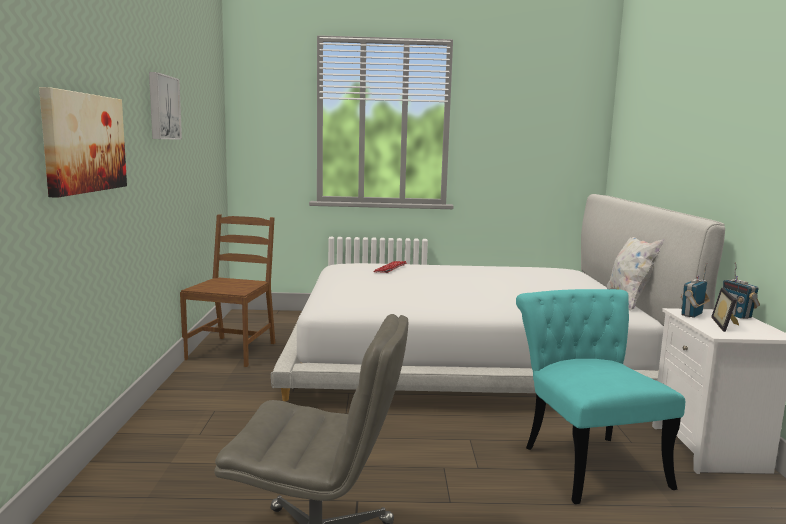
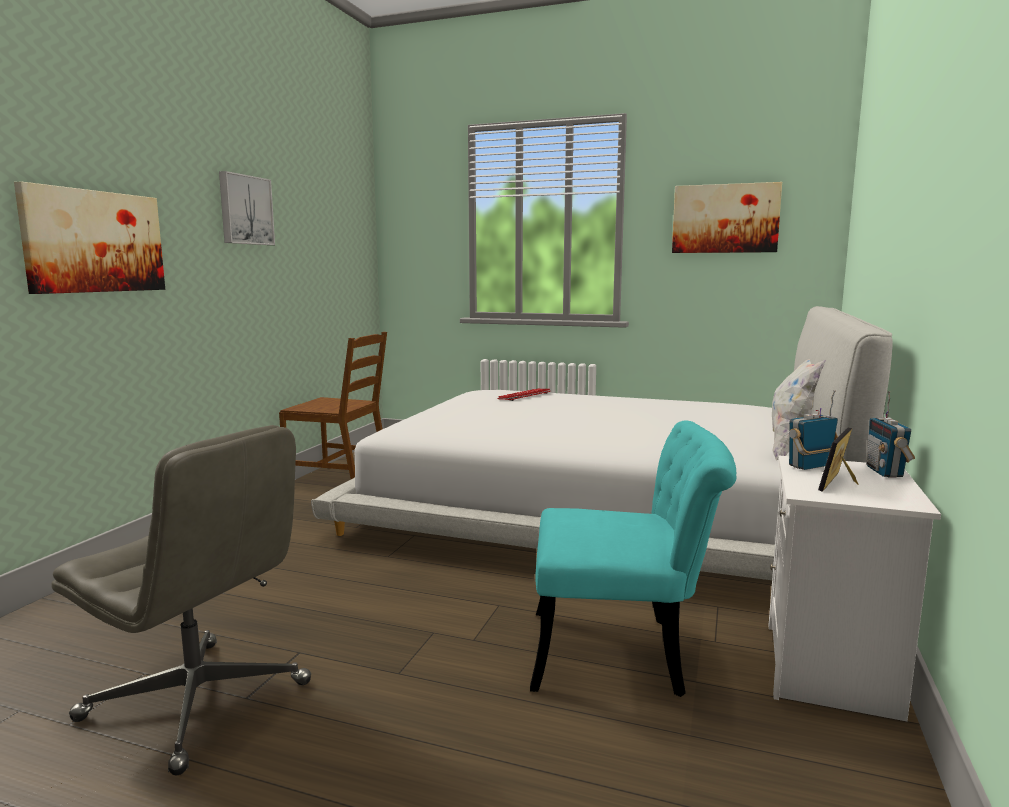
camera: 20 degrees right, 0 degrees up
(232, 350) = (340, 479): brown chair -> brown chair turned 75 degrees clockwise
(527, 126) = (725, 218): none -> picture
(586, 460) = (624, 653): turquoise chair -> turquoise chair turned 90 degrees clockwise

